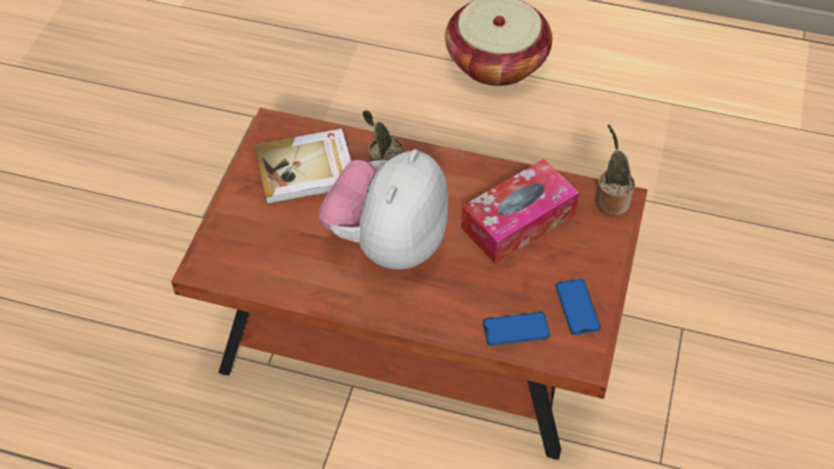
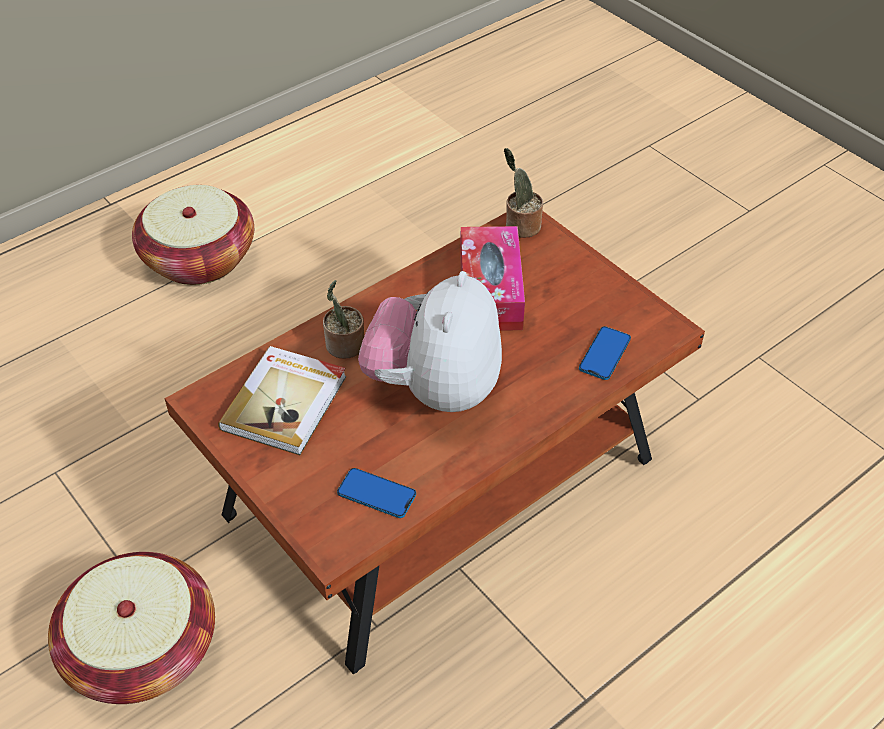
camera: 55 degrees left, 5 degrees down
(161, 249) = (142, 649): none -> basket
(388, 243) = (435, 388): plush toy -> plush toy turned 45 degrees clockwise
(577, 307) = (613, 305): phone -> phone (376, 494)

